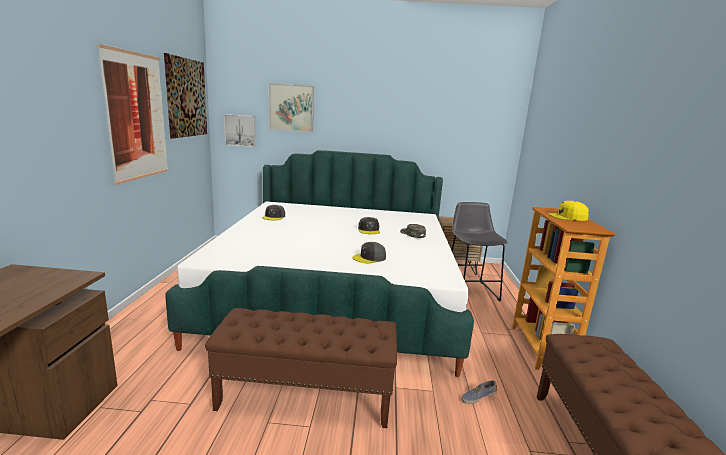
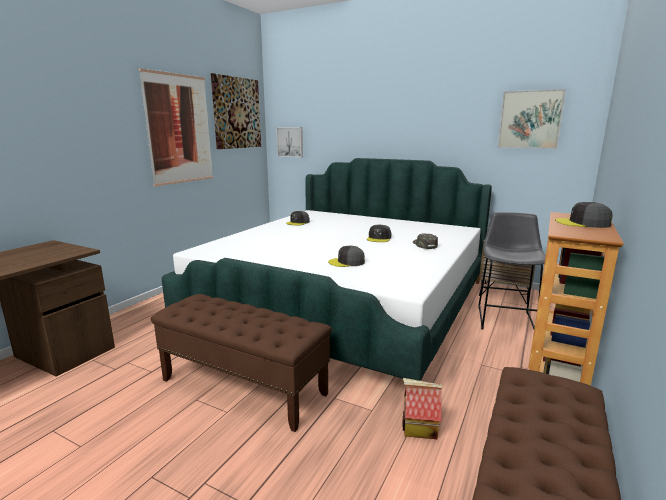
camera: 25 degrees right, 0 degrees up
(291, 108) = (334, 116): picture -> picture (530, 119)
(478, 397) = (419, 428): shoe -> toy house
(568, 217) = (583, 223): yellow cap -> grey cap

